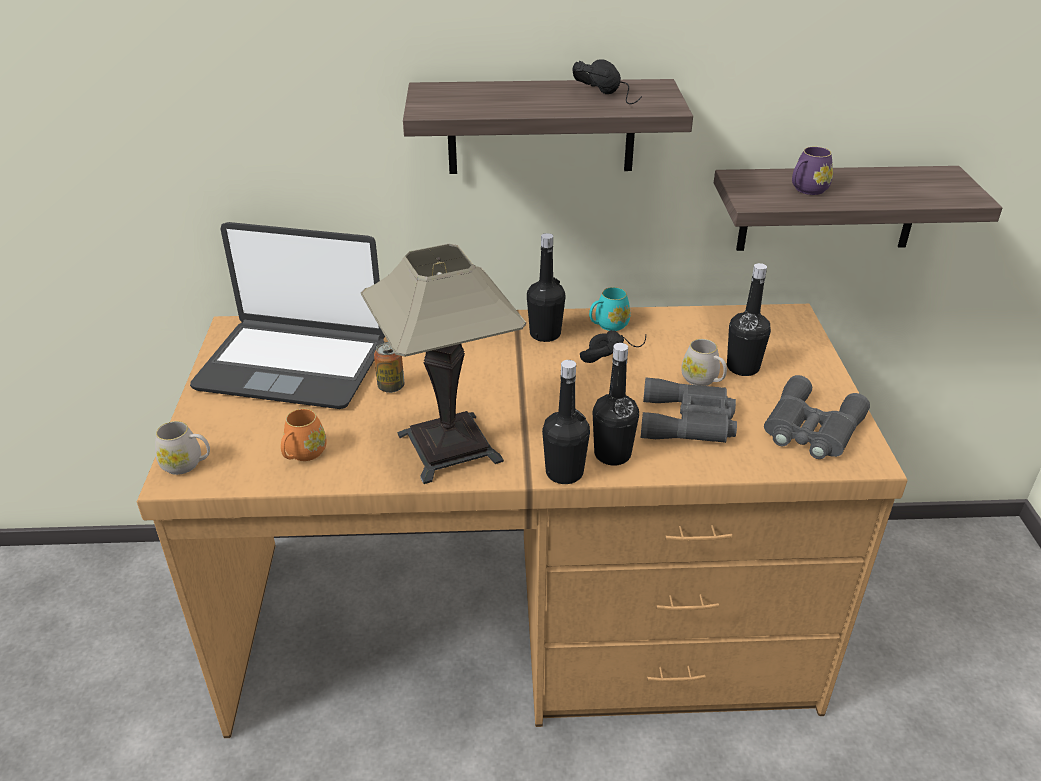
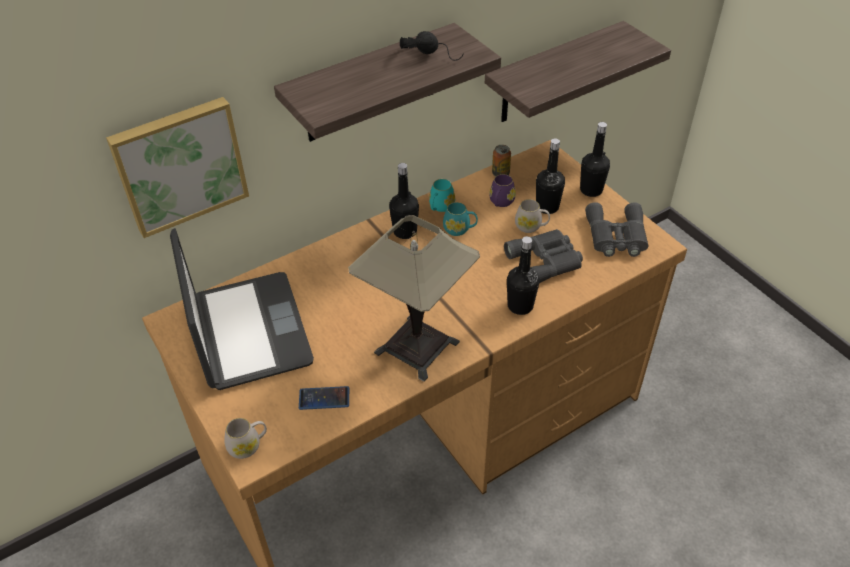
camera: 30 degrees left, 10 degrees up
(282, 143) = (180, 165): none -> picture
(293, 364) = (248, 332): laptop -> laptop turned 90 degrees counterclockwise
(303, 454) = (324, 398): orange mug -> phone
(391, 386) = (336, 319): can -> can (500, 173)
(564, 472) = (502, 332): black bottle -> black bottle (591, 190)
(611, 353) = (460, 229): black headphones -> turquoise mug
(806, 190) = (555, 73): purple mug -> purple mug (500, 203)

